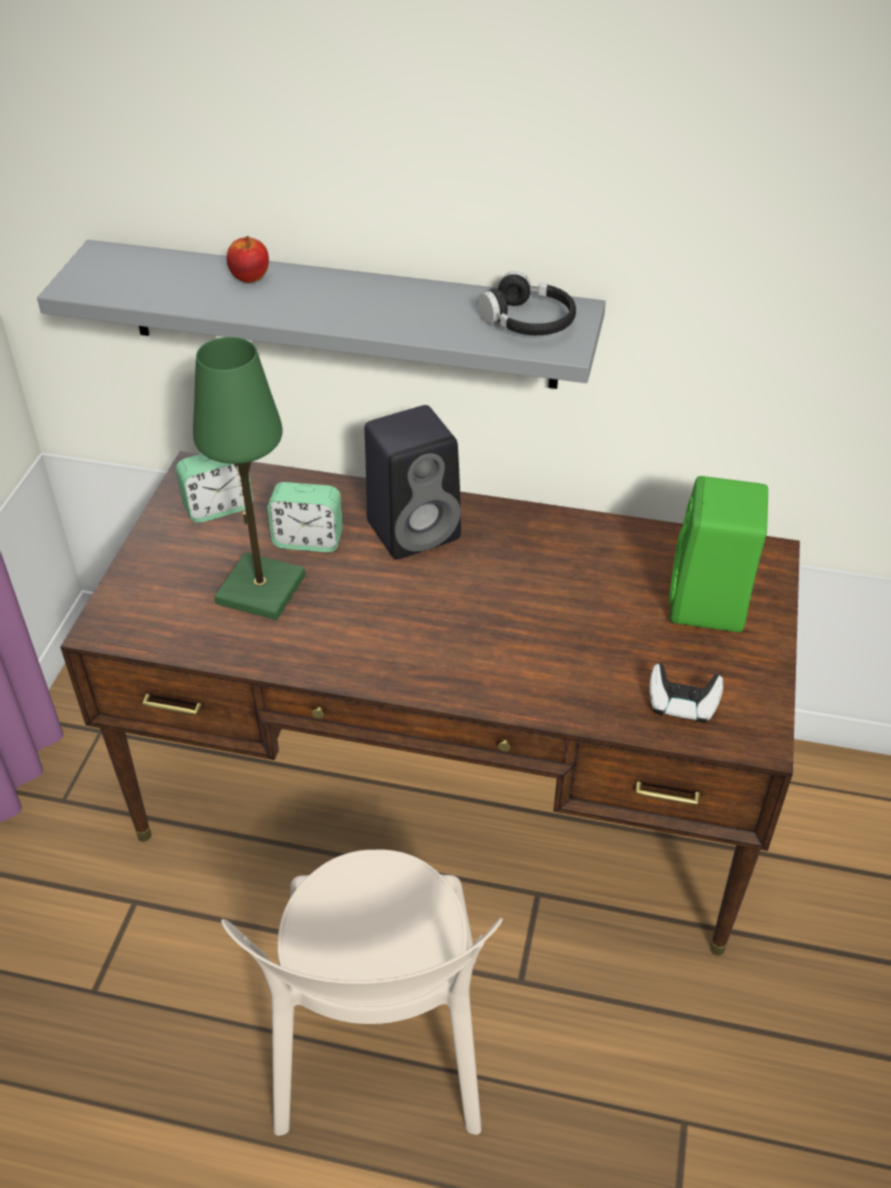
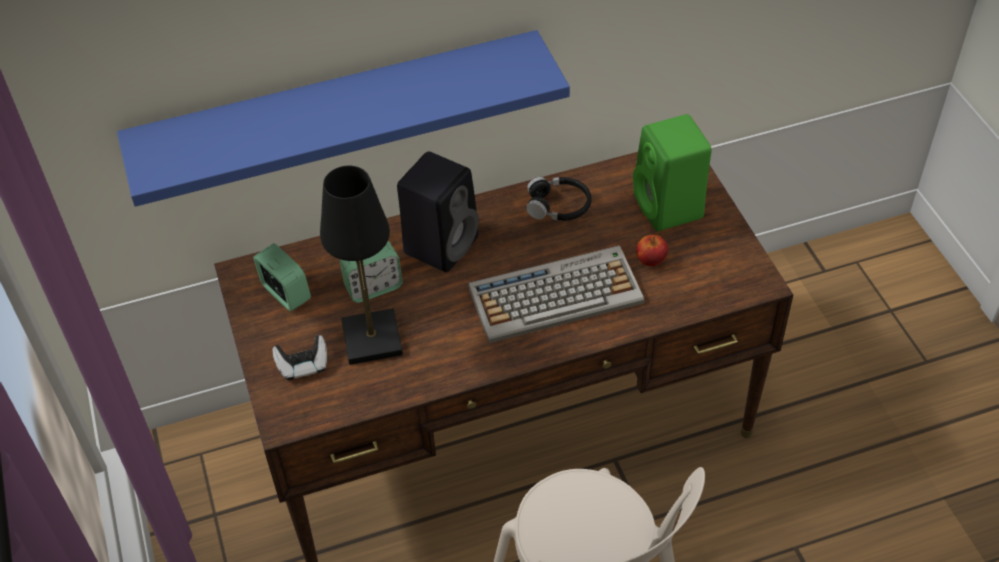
camera: 30 degrees left, 5 degrees up
(218, 507) = (286, 293): alarm clock -> alarm clock turned 75 degrees counterclockwise
(250, 277) = (278, 112): apple -> apple (650, 260)
(261, 590) = (372, 339): green table lamp -> black table lamp
(340, 315) = (338, 110): grey shelf -> blue shelf
(495, 637) = (556, 294): none -> keyboard
(528, 321) = (502, 67): black headphones -> black headphones (558, 206)
(682, 705) = (702, 283): game controller -> game controller (303, 366)

